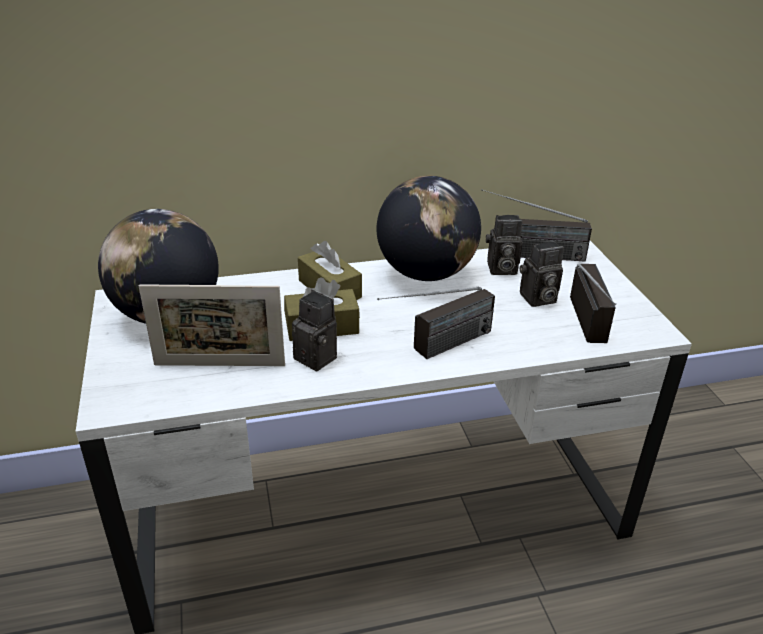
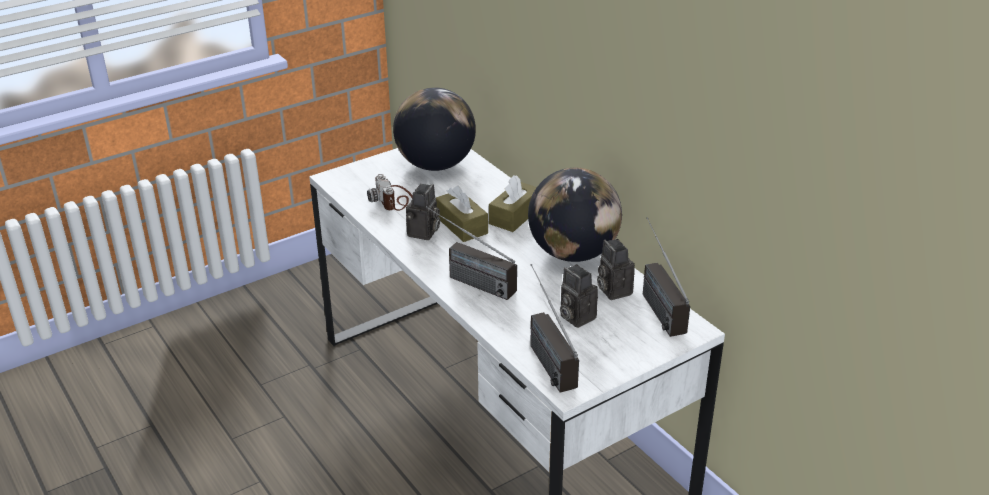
camera: 70 degrees right, 0 degrees up
(219, 365) = (393, 200): picture frame -> camera
(595, 332) = (543, 354): radio -> radio turned 90 degrees clockwise

